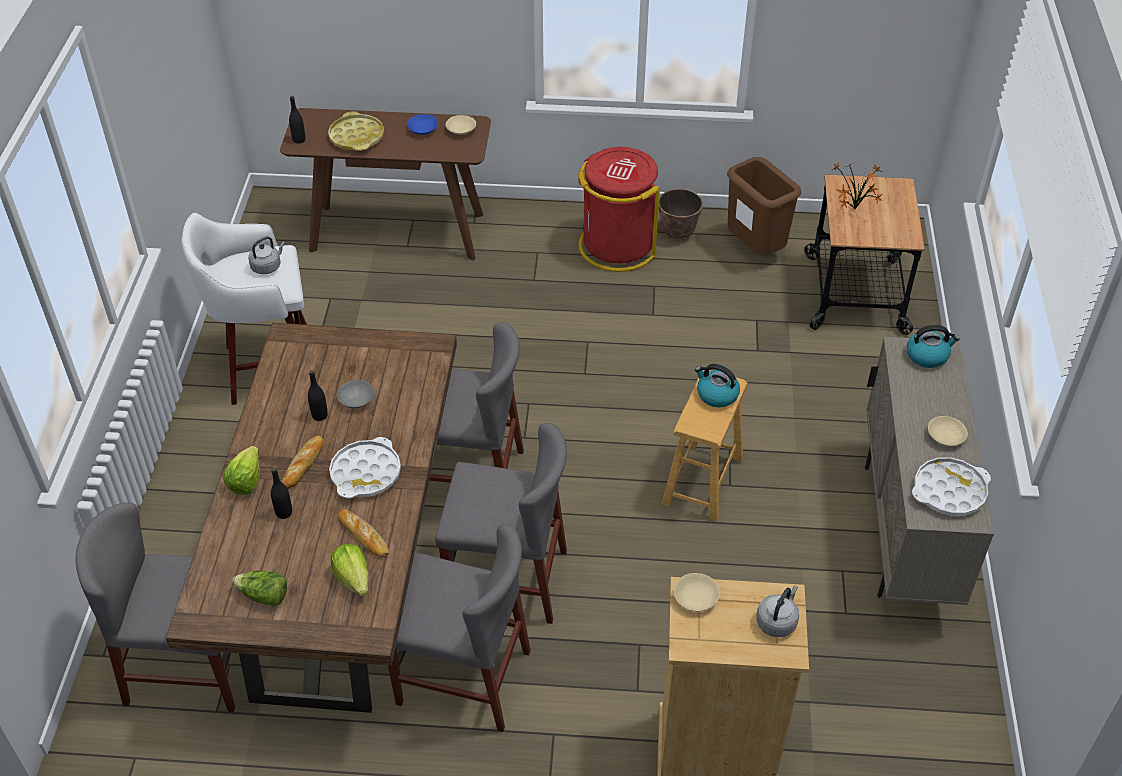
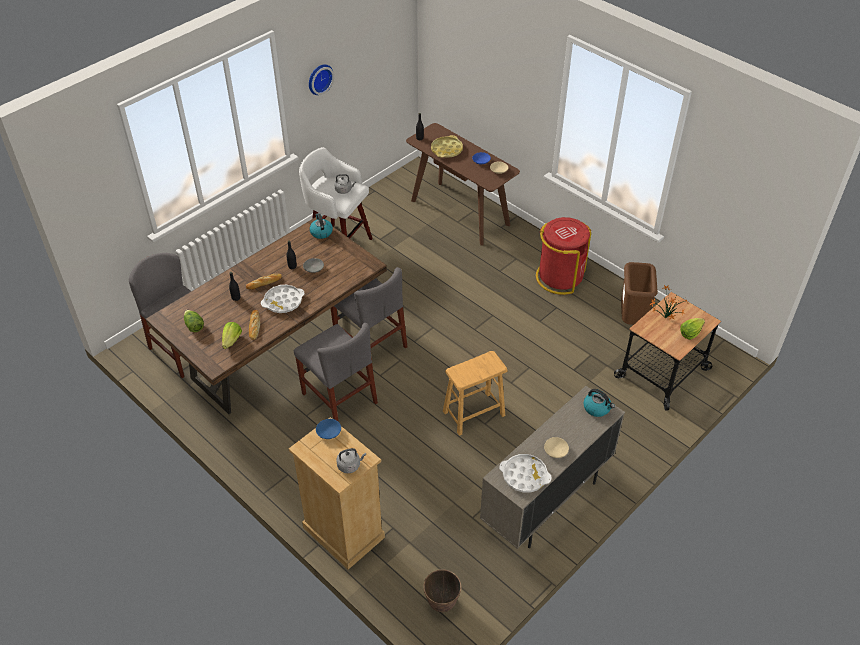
camera: 40 degrees right, 0 degrees up
(142, 95) = (319, 78): none -> wall clock
(246, 481) = (236, 276): lettuce -> lettuce (690, 333)
(463, 677) = (278, 426): grey chair -> none
(677, 234) = (599, 288): planter -> planter (442, 602)
(695, 598) = (328, 432): beige bowl -> blue bowl
(716, 395) = (484, 366): kettle -> kettle (321, 232)

